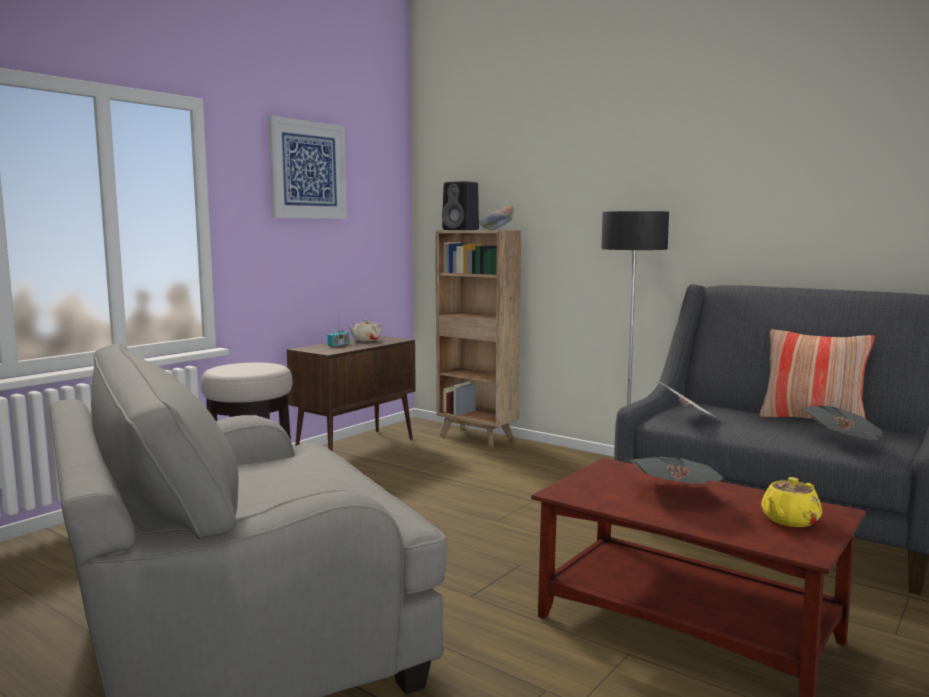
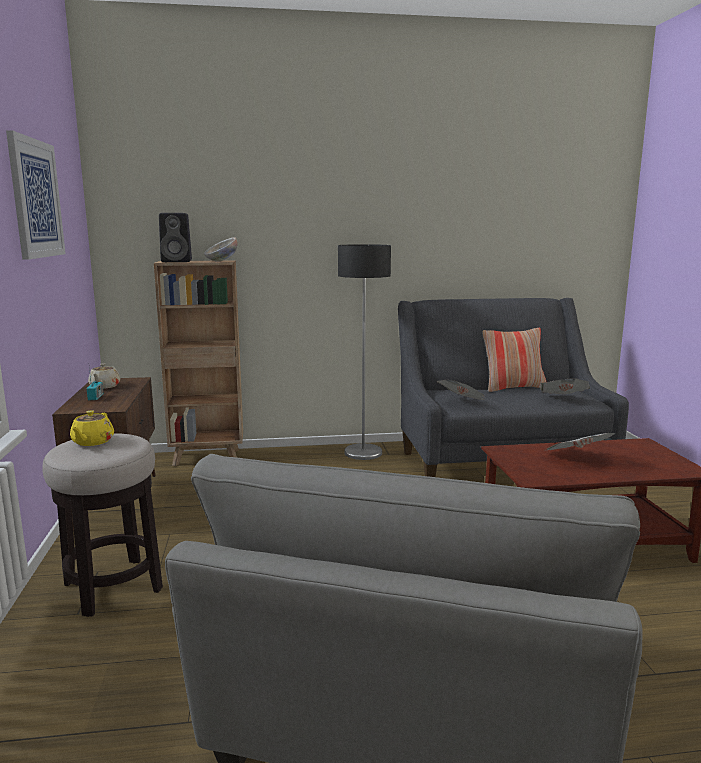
camera: 45 degrees left, 5 degrees up
(789, 520) = (646, 455): yellow teapot -> yellow teapot (92, 442)

